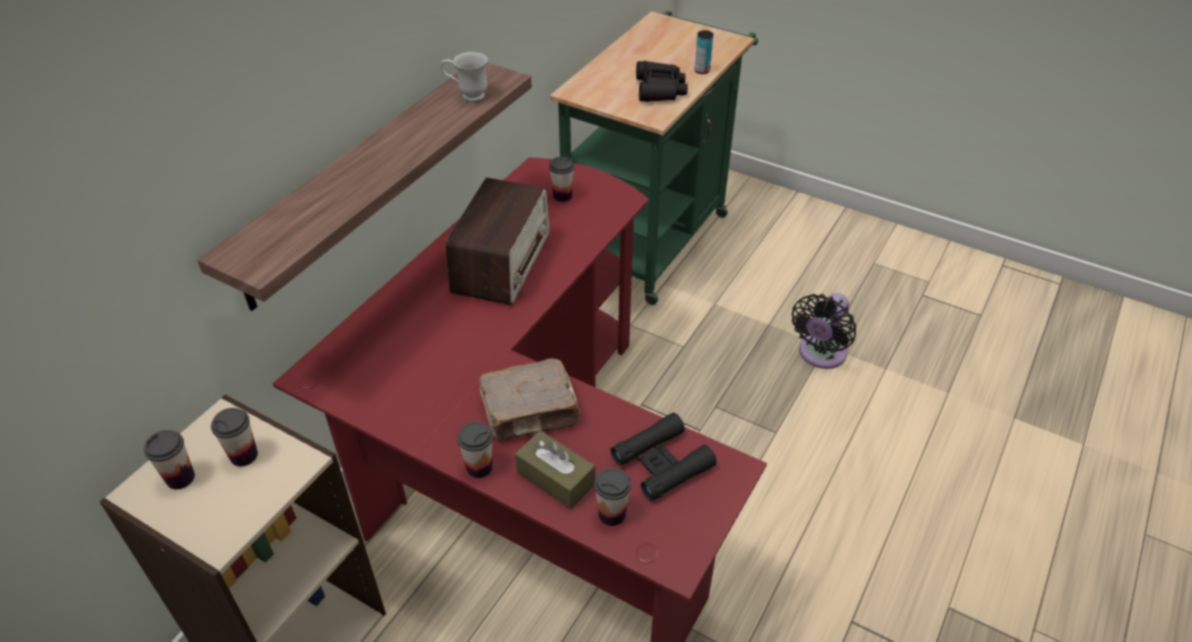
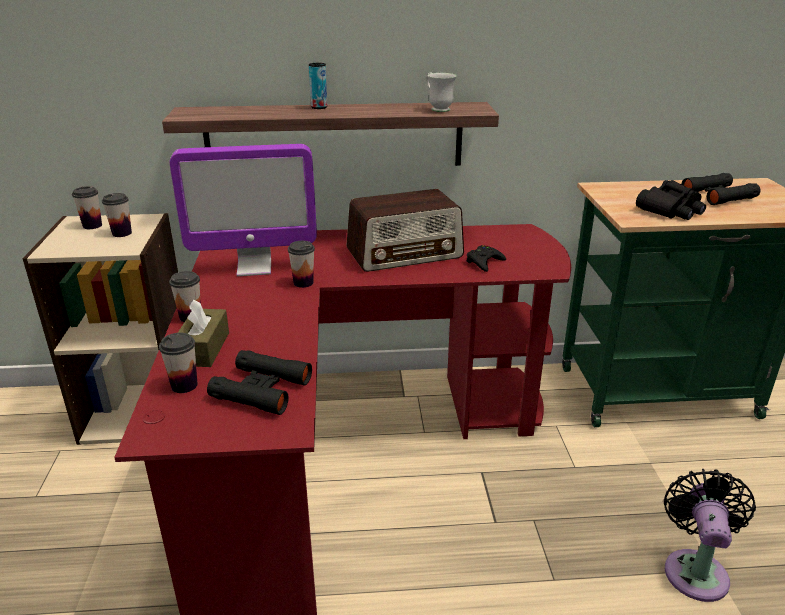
camera: 55 degrees right, 15 degrees down
(414, 378) = (254, 267): none -> monitor
(531, 411) = (264, 316): brown book -> none
(562, 196) = (510, 248): cup -> cup (303, 283)
(573, 225) = (484, 262): none -> black game controller
(658, 53) = (718, 195): none -> black binoculars
(702, 70) = (737, 216): can -> can (319, 107)
(820, 355) = (695, 569): black fan -> black fan turned 105 degrees clockwise

